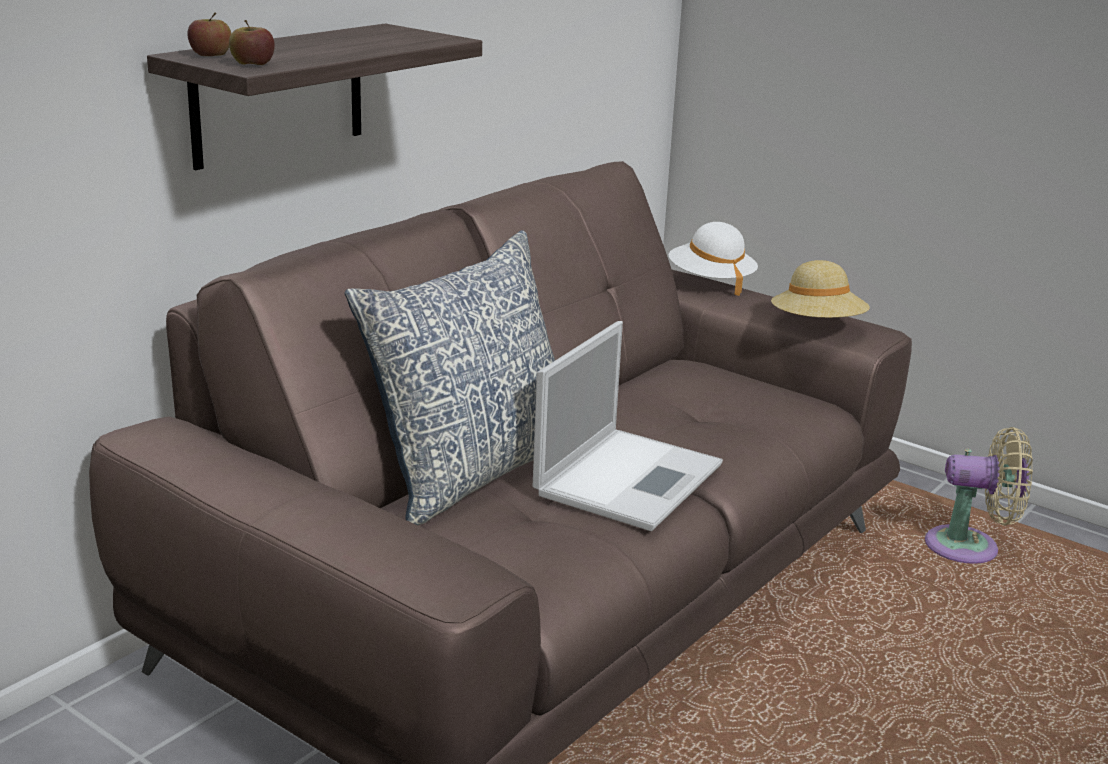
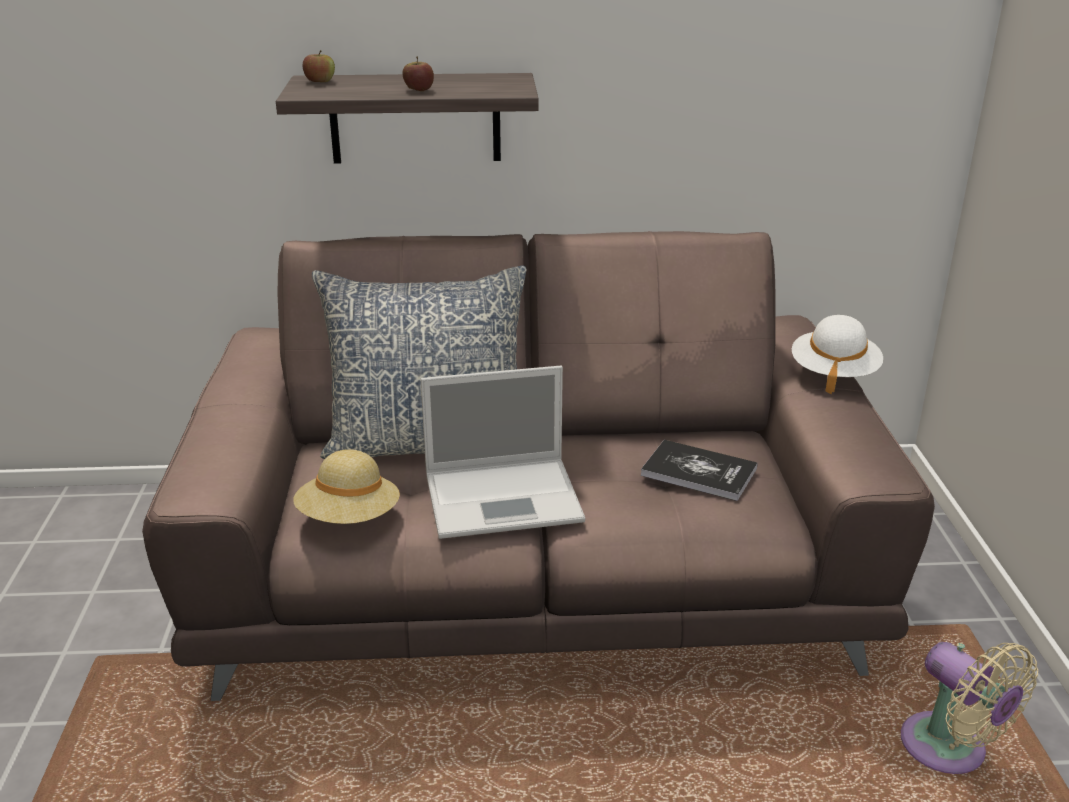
camera: 50 degrees right, 5 degrees up
(252, 64) = (313, 92): apple -> apple (418, 89)
(714, 396) = (699, 472): none -> book
(817, 326) = (838, 447): beige hat -> beige hat (349, 518)

